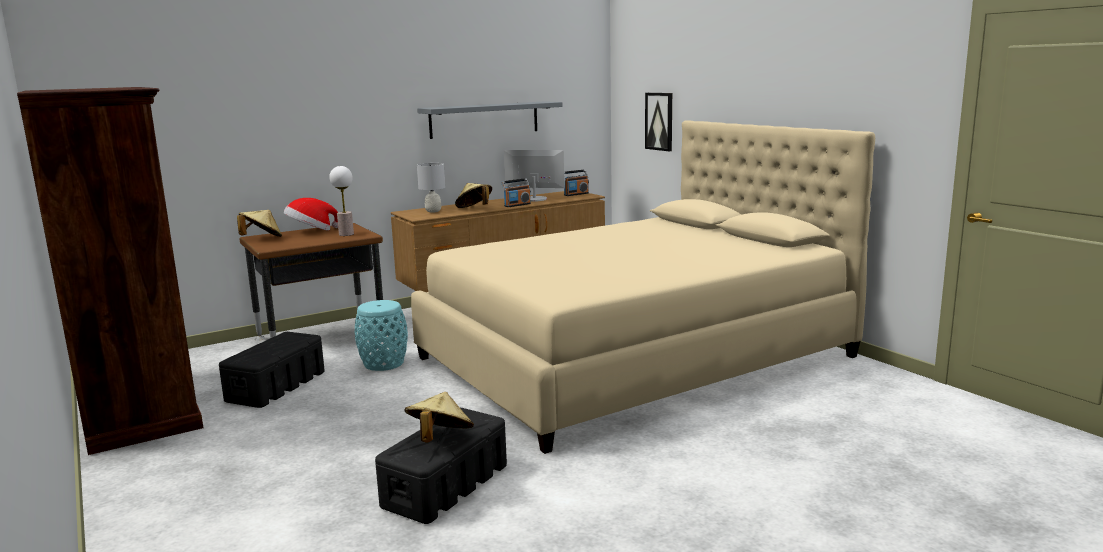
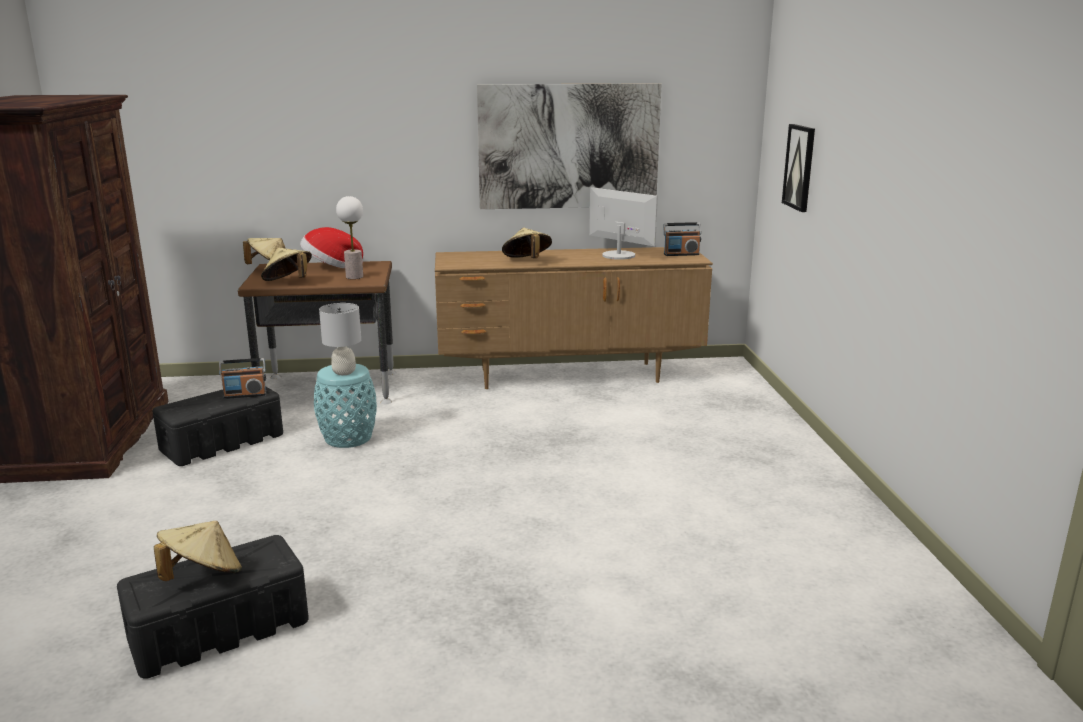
camera: 25 degrees right, 5 degrees up
(296, 244) = (288, 282): none -> beige hat
(433, 211) = (476, 258): grey table lamp -> grey table lamp (343, 373)
(484, 119) = (568, 146): grey shelf -> picture
(517, 205) = (583, 262): radio -> radio (245, 395)
(635, 357) = (627, 500): beige bed -> none

